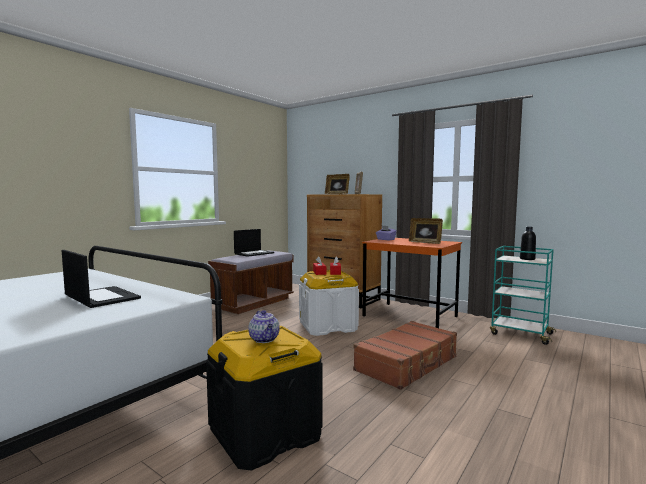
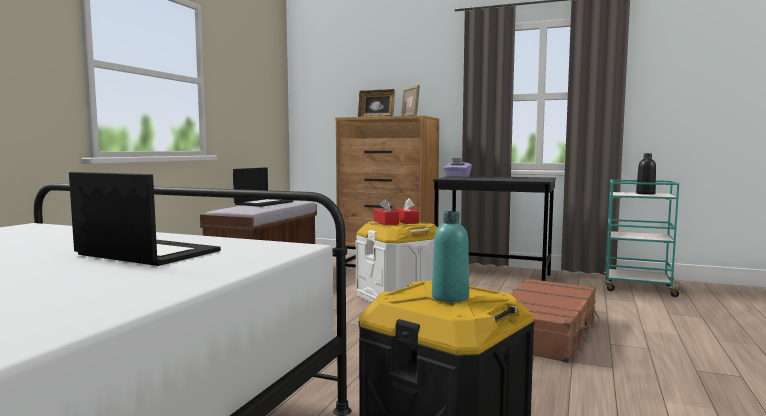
camera: 15 degrees left, 0 degrees up
(264, 339) = (450, 297): teapot -> turquoise bottle
(410, 316) = (494, 279): orange desk -> black desk
(425, 242) = (515, 178): picture frame -> none

